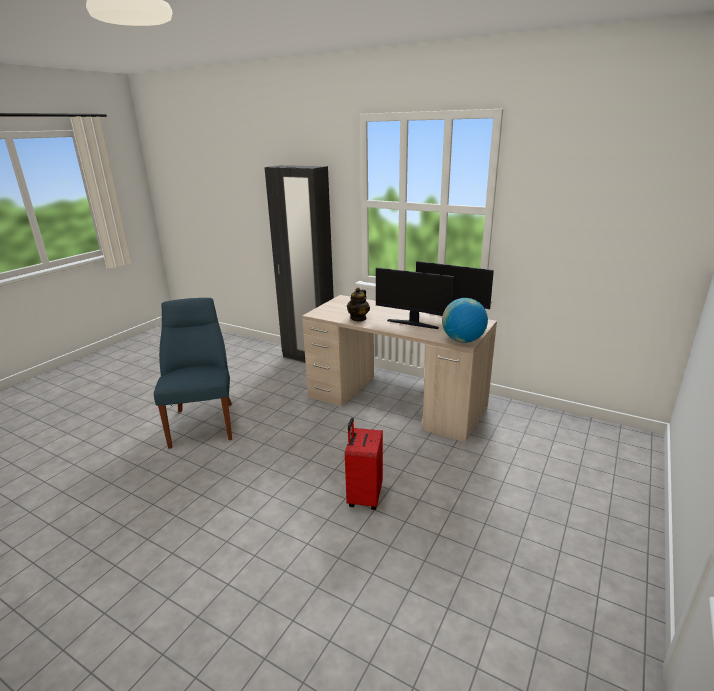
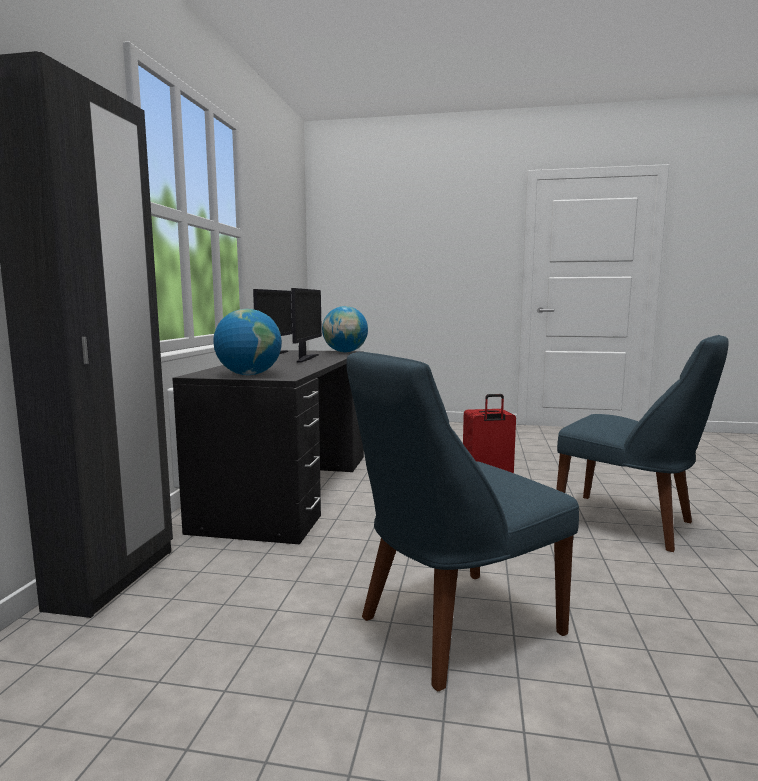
camera: 110 degrees left, 15 degrees down
(225, 542) = (630, 523): none -> blue chair
(334, 307) = (249, 374): none -> globe
(358, 318) = (297, 367): teapot -> none
(396, 401) = (292, 488): beige desk -> black desk

